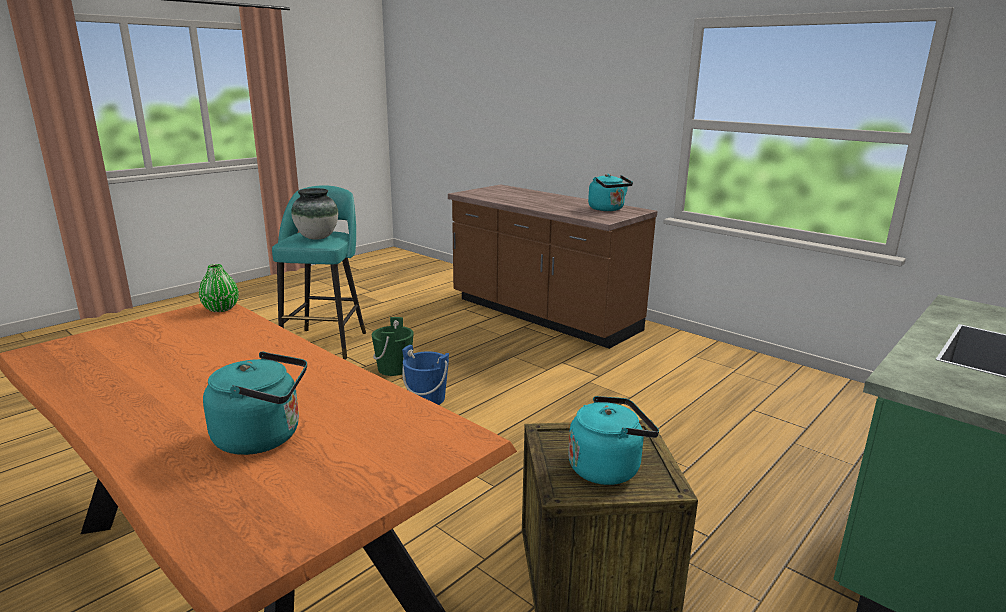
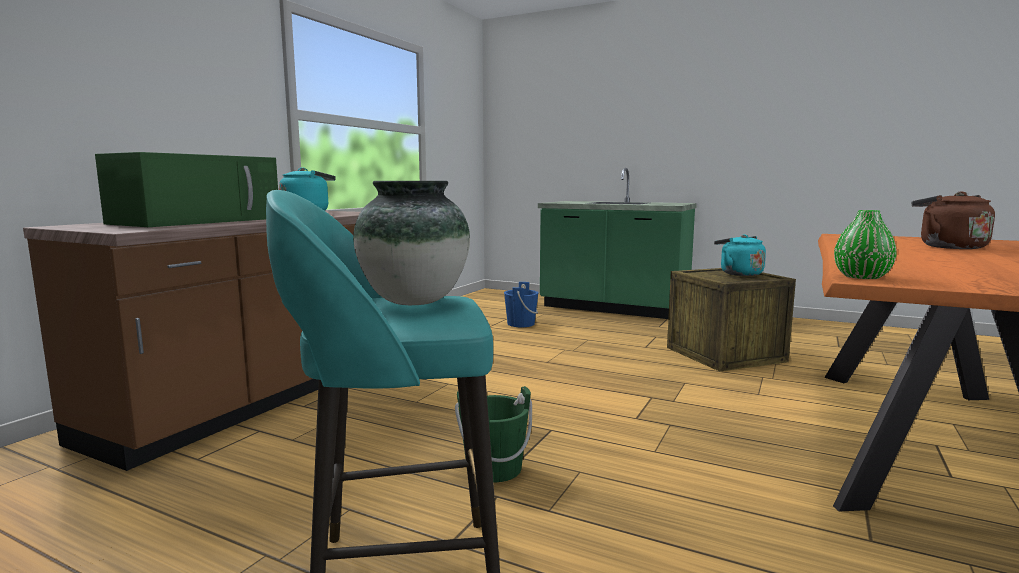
camera: 105 degrees left, 10 degrees down
(263, 437) = (948, 247): turquoise kettle -> brown kettle
(427, 399) = (568, 430): blue bucket -> blue bucket (521, 324)
(524, 197) = (200, 221): none -> green microwave

